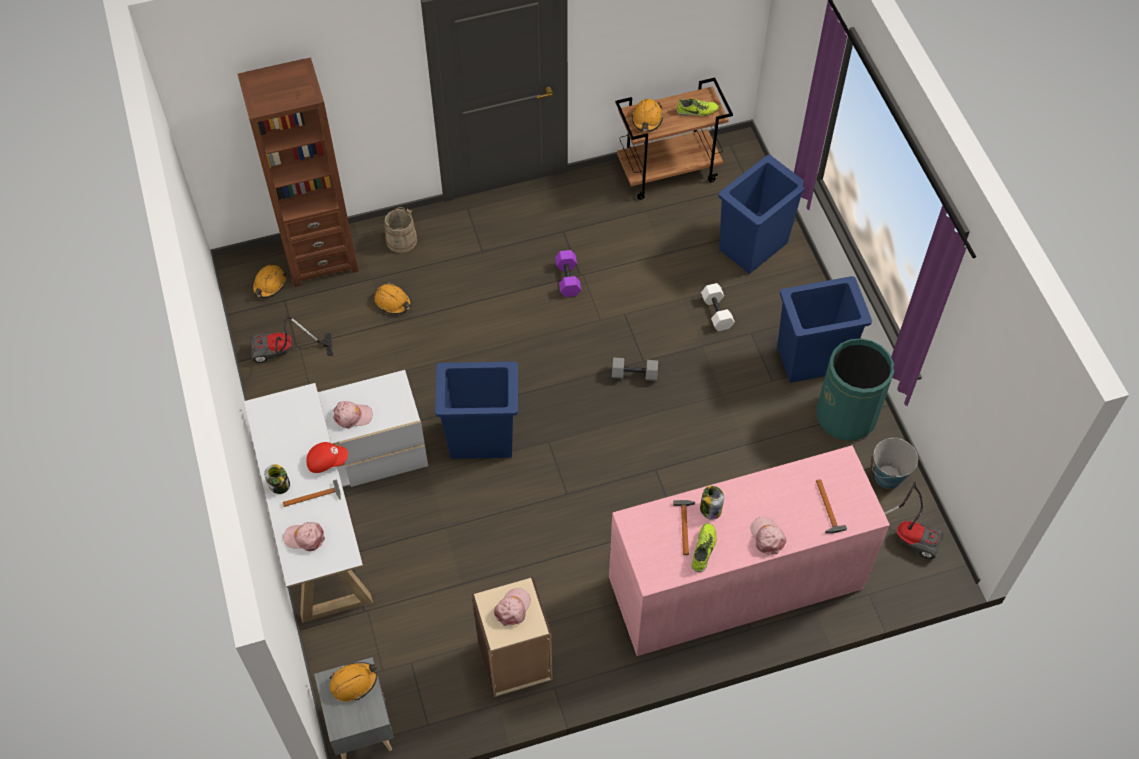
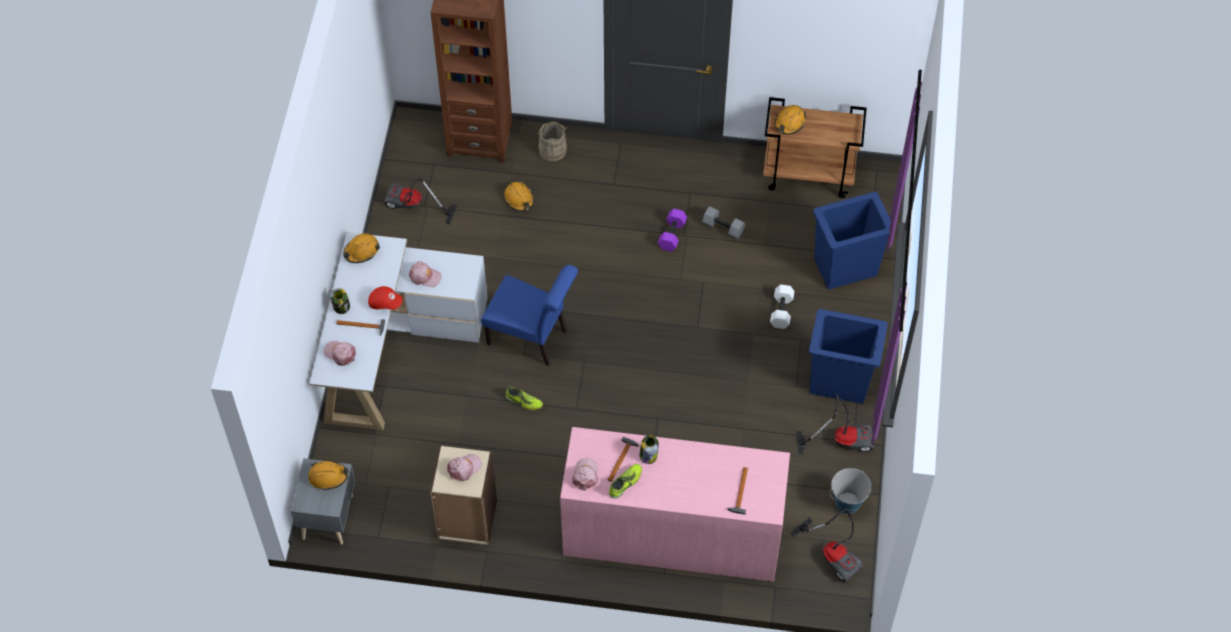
camera: 25 degrees right, 0 degrees up
(269, 284) = (428, 146): orange hard hat -> orange hard hat (361, 251)
(482, 439) = (532, 338): blue trash can -> blue chair
(635, 374) = (684, 335): grey dumbbell -> grey dumbbell (724, 227)
(697, 111) = (836, 131): shoe -> shoe (524, 402)
(767, 537) = (680, 494): pink cap -> pink cap (585, 475)
(846, 416) = (841, 439): green trash can -> vacuum cleaner

